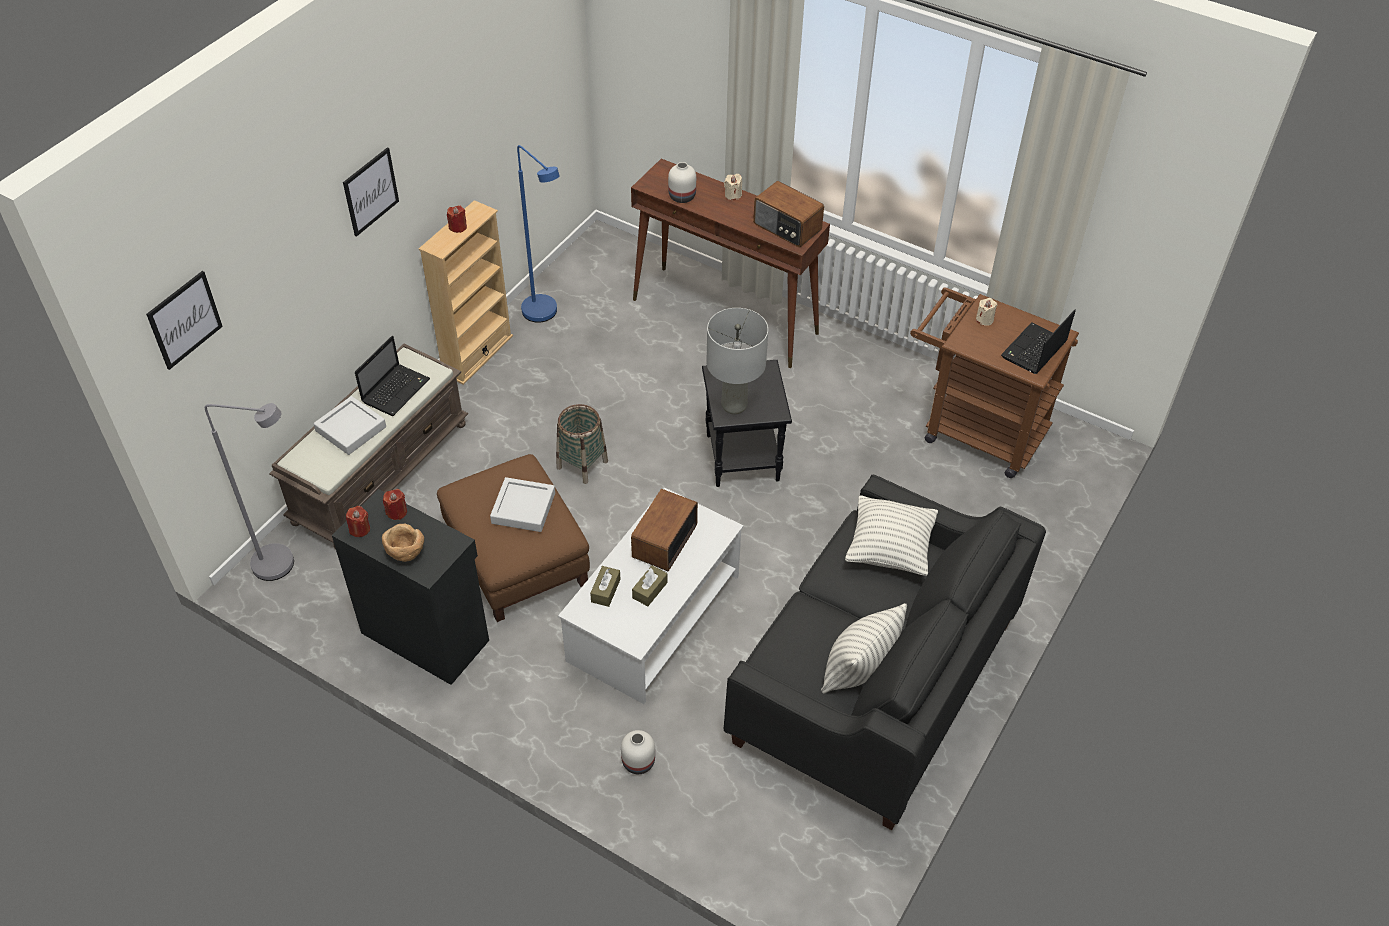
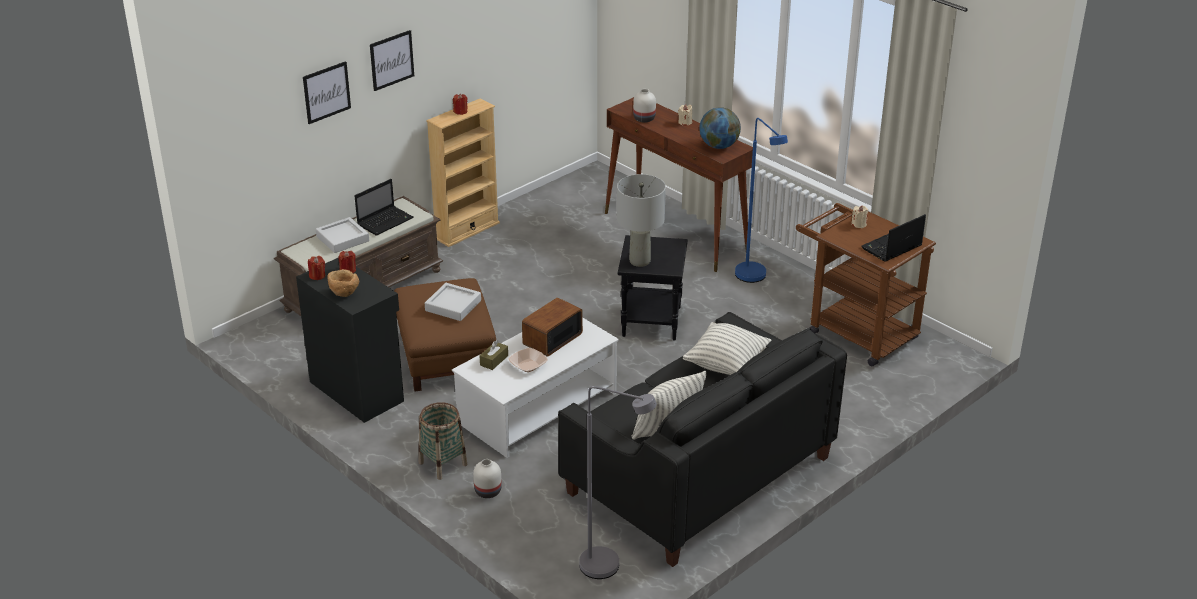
camera: 15 degrees right, 15 degrees down
(184, 320) = (229, 104): picture -> picture (326, 92)
(284, 565) = (270, 334): grey floor lamp -> grey floor lamp (610, 568)
(545, 316) = (530, 214): blue floor lamp -> blue floor lamp (754, 278)
(582, 464) = (520, 307): basket -> basket (442, 463)
(650, 590) = (528, 365): brown tissue box -> bowl
(787, 228) = (719, 146): radio -> globe

